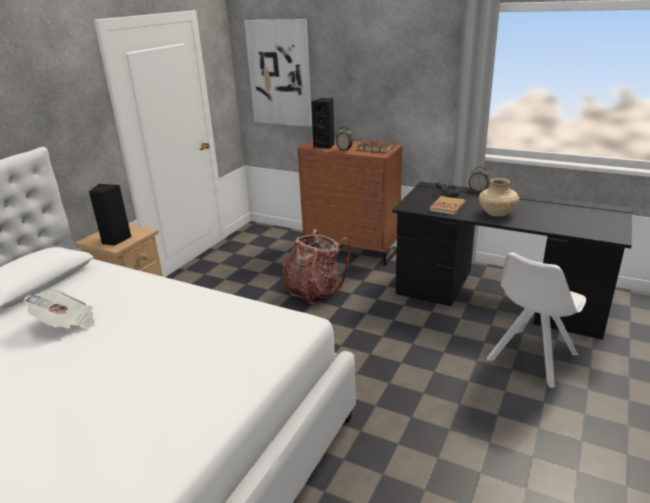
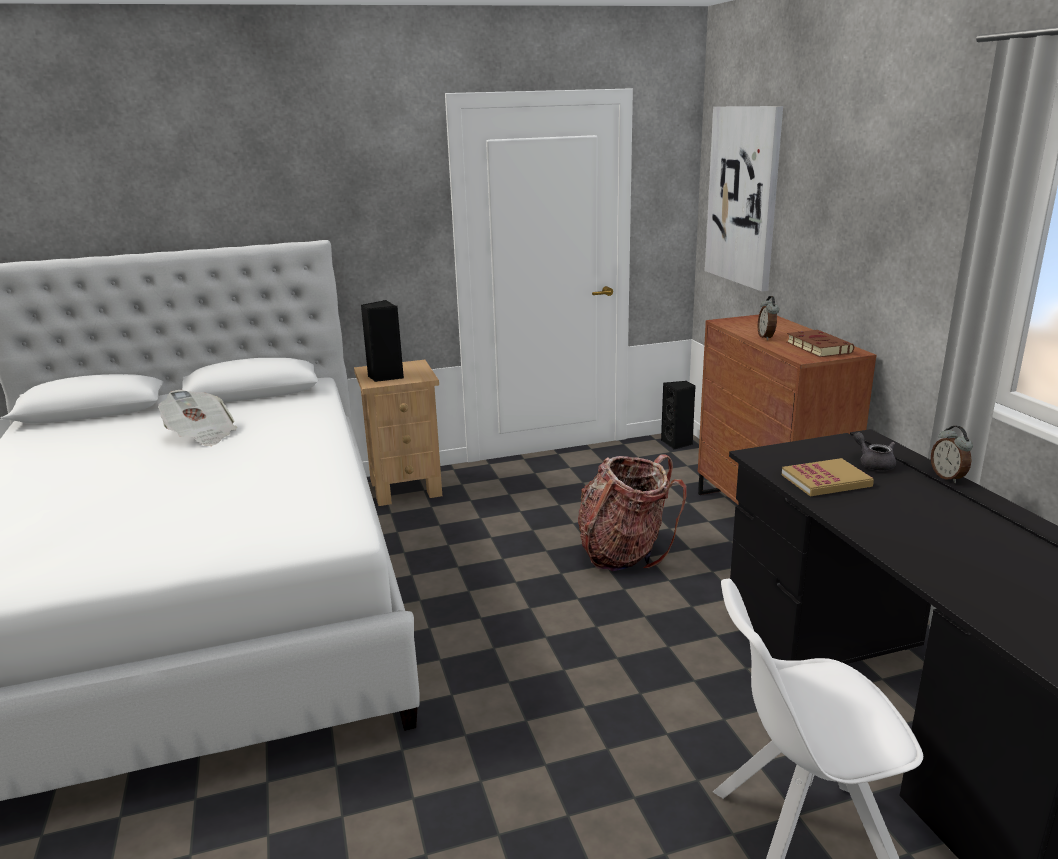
camera: 45 degrees right, 5 degrees down
(325, 146) = (752, 325): black speaker -> black speaker (677, 443)
(496, 214) = (895, 524): beige vase -> none

